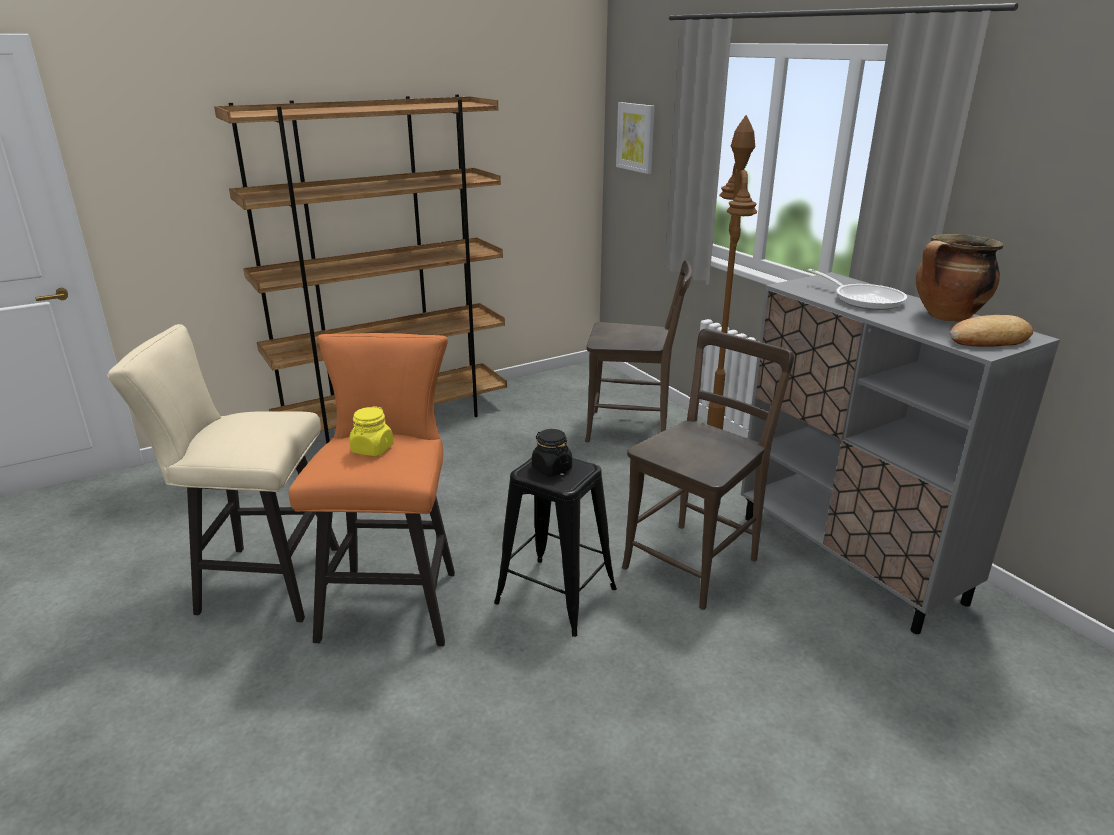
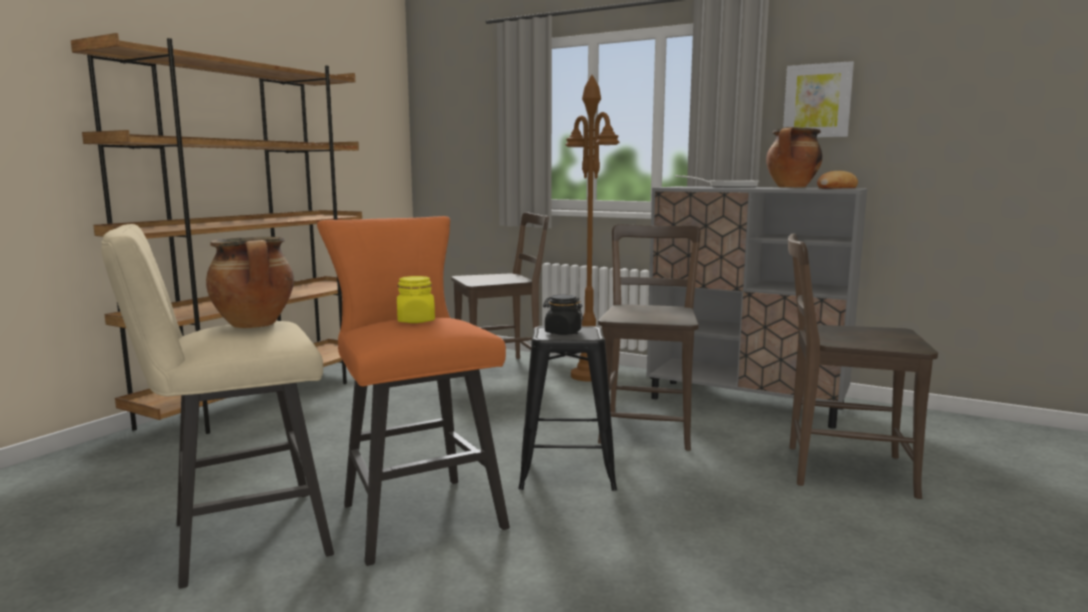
camera: 30 degrees left, 15 degrees down
(258, 424) = (255, 325): none -> cooking pot
(636, 137) = (449, 126): picture -> picture (817, 101)
(844, 699) = (840, 469): none -> brown chair

